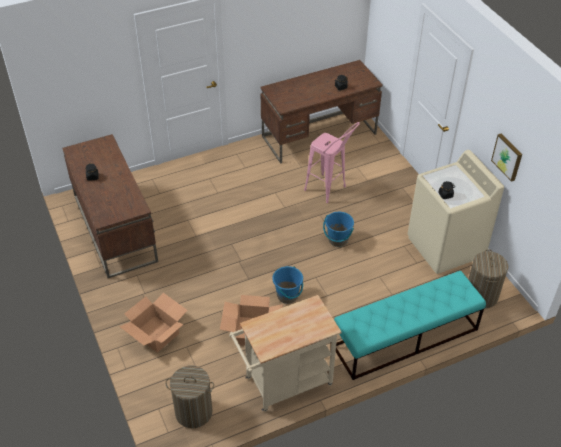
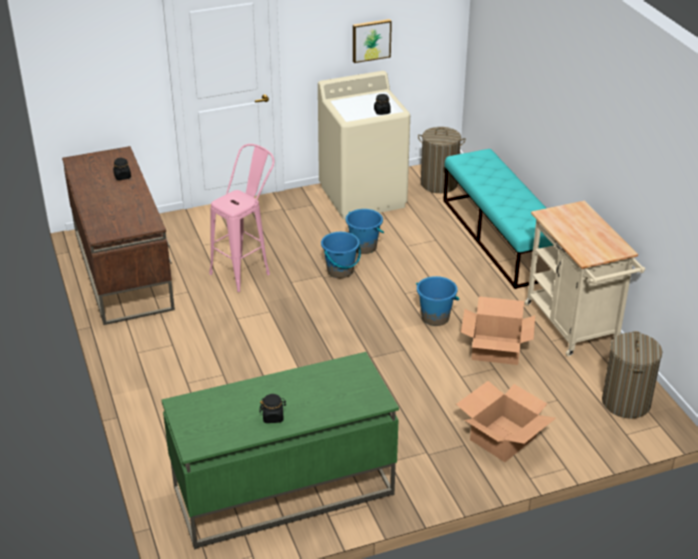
camera: 85 degrees left, 10 degrees down
(115, 228) = (282, 491): brown desk -> green desk
(372, 251) = (364, 247): none -> blue bucket

